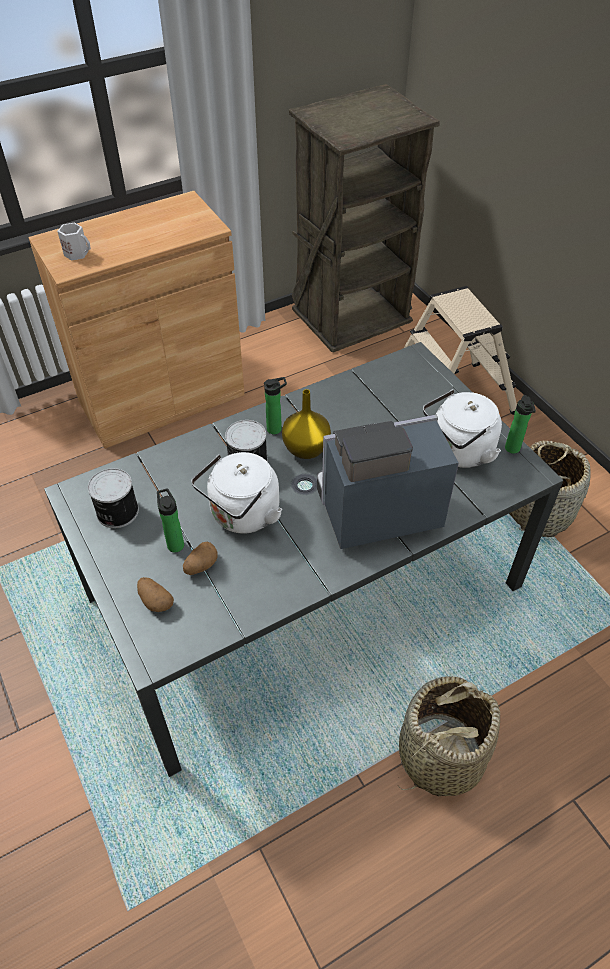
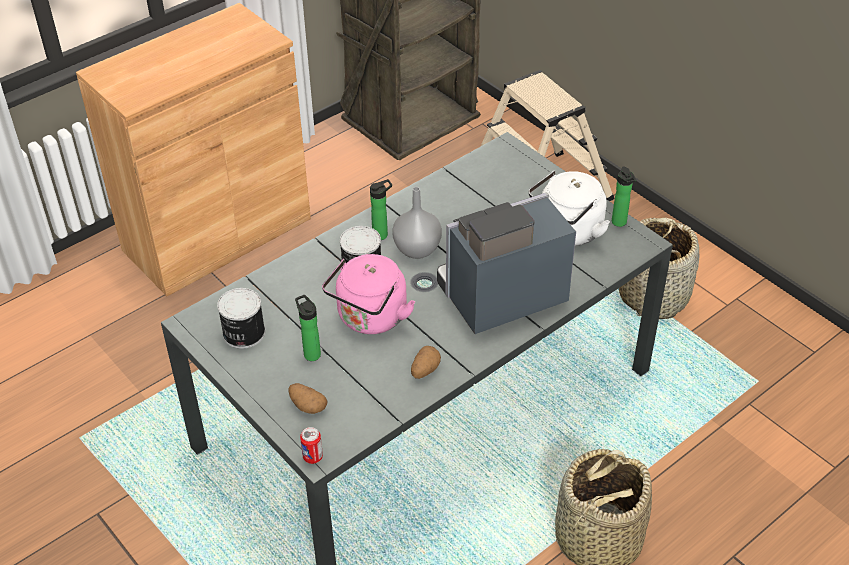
camera: 10 degrees left, 5 degrees down
(77, 253) = (136, 83): white mug -> none
(144, 660) = (313, 457): none -> can
(201, 565) = (342, 369): potato -> potato (424, 370)
(242, 515) = (370, 319): white kettle -> pink kettle
(306, 448) = (417, 249): yellow vase -> grey vase

